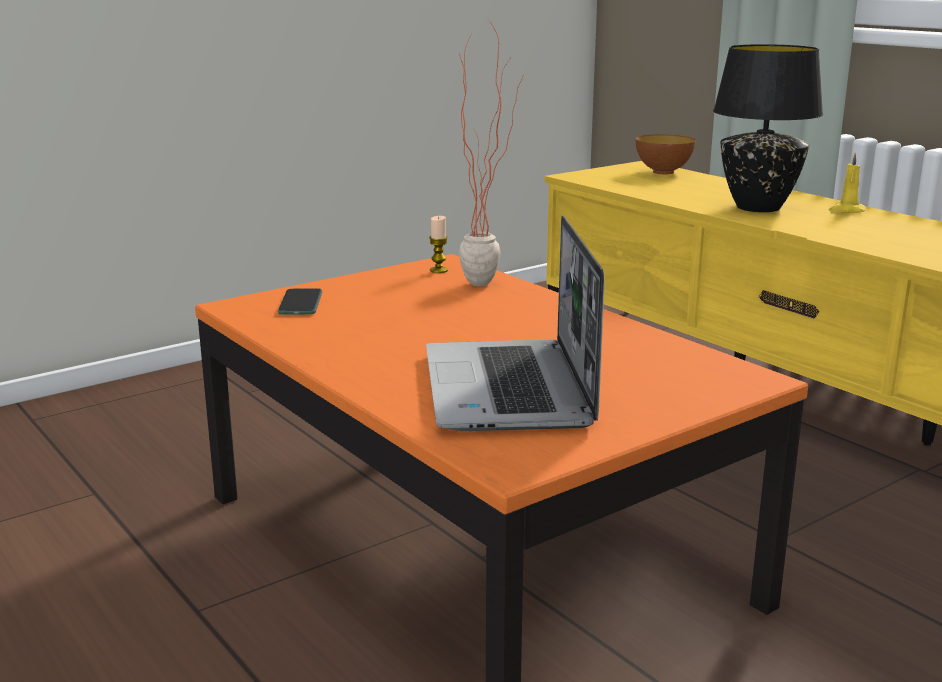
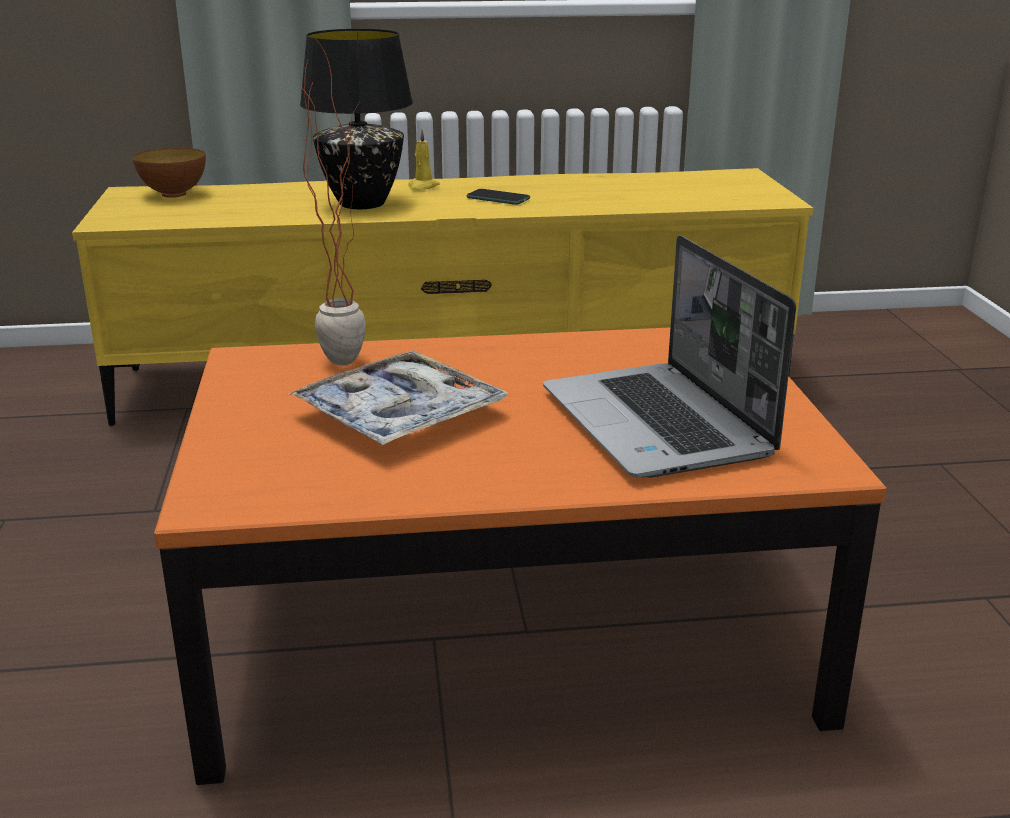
camera: 60 degrees left, 5 degrees up
(300, 303) = (263, 463): phone -> phone (498, 198)
(413, 316) = (399, 415): none -> tray
(438, 270) = (263, 367): candle -> none
(510, 390) = (659, 424): laptop -> laptop turned 45 degrees clockwise

